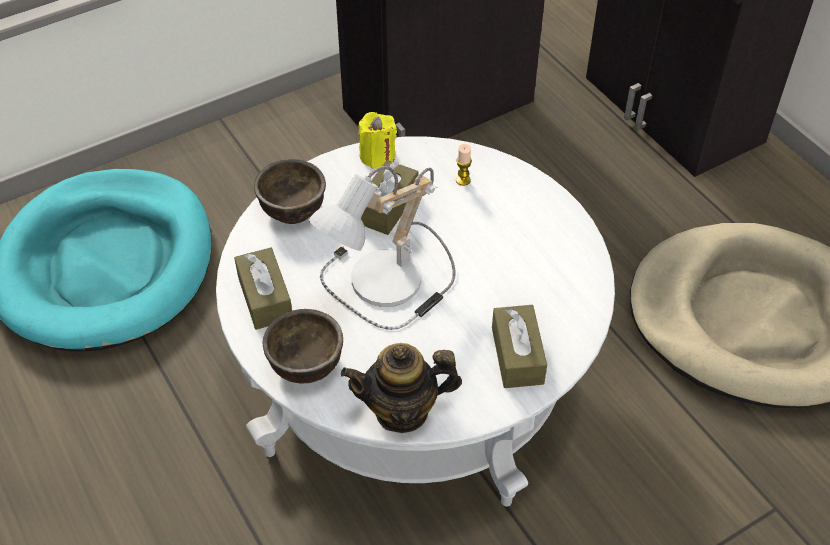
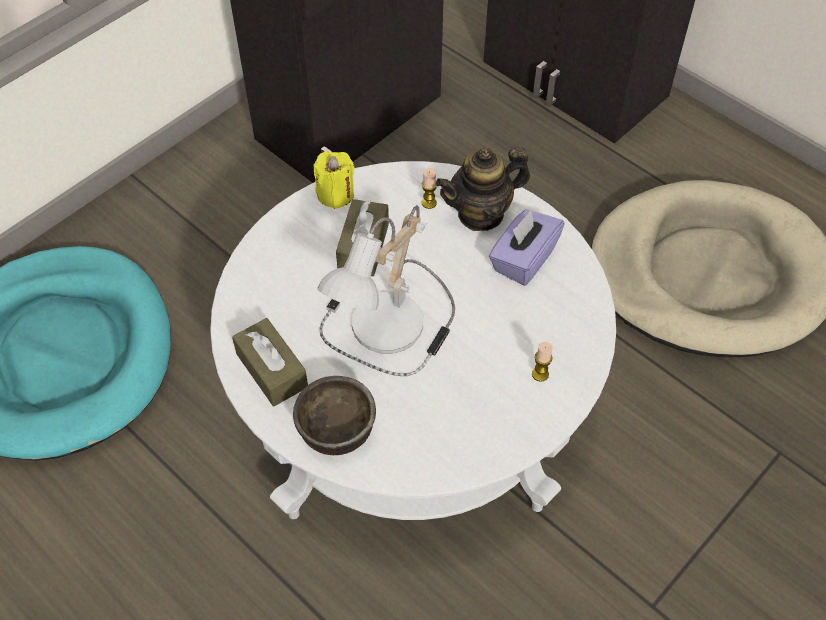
camera: 15 degrees left, 5 degrees up
(292, 209) = (267, 269): brown bowl -> none
(402, 411) = (448, 457): teapot -> teapot (481, 213)
(517, 355) = (540, 374): brown tissue box -> candle
(537, 249) = (523, 259): none -> purple tissue box

